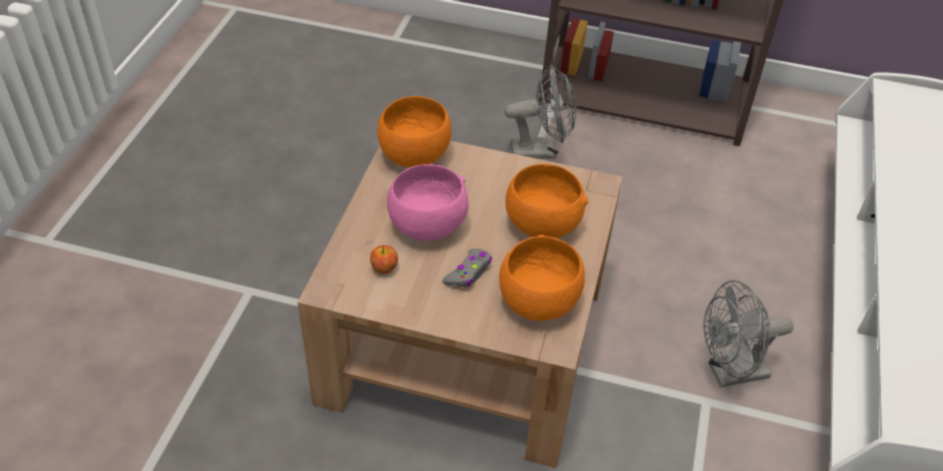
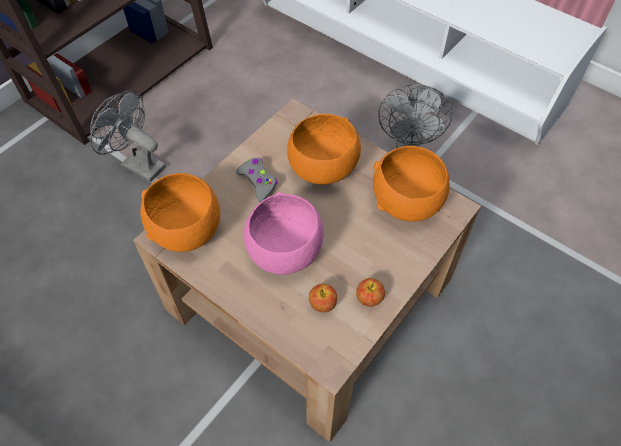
camera: 65 degrees left, 10 degrees up
(406, 300) = (369, 298): none -> apple
(468, 273) = (355, 240): grey game controller -> grey game controller (258, 182)
(541, 150) = (138, 164): grey fan -> grey fan turned 75 degrees counterclockwise

